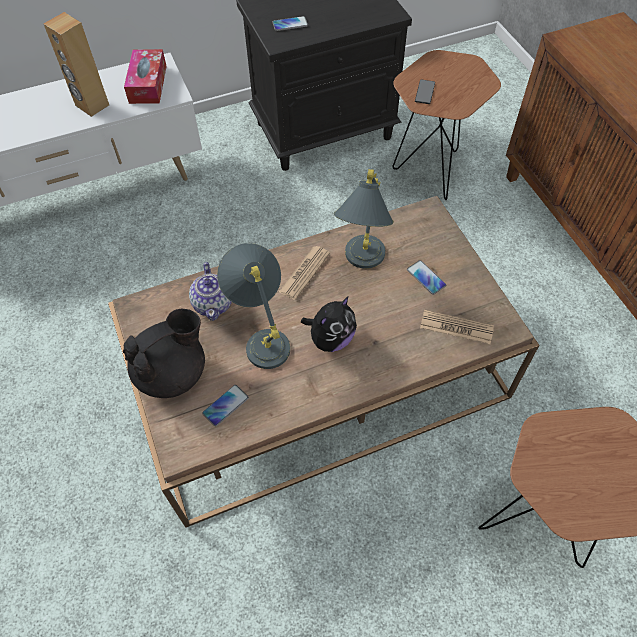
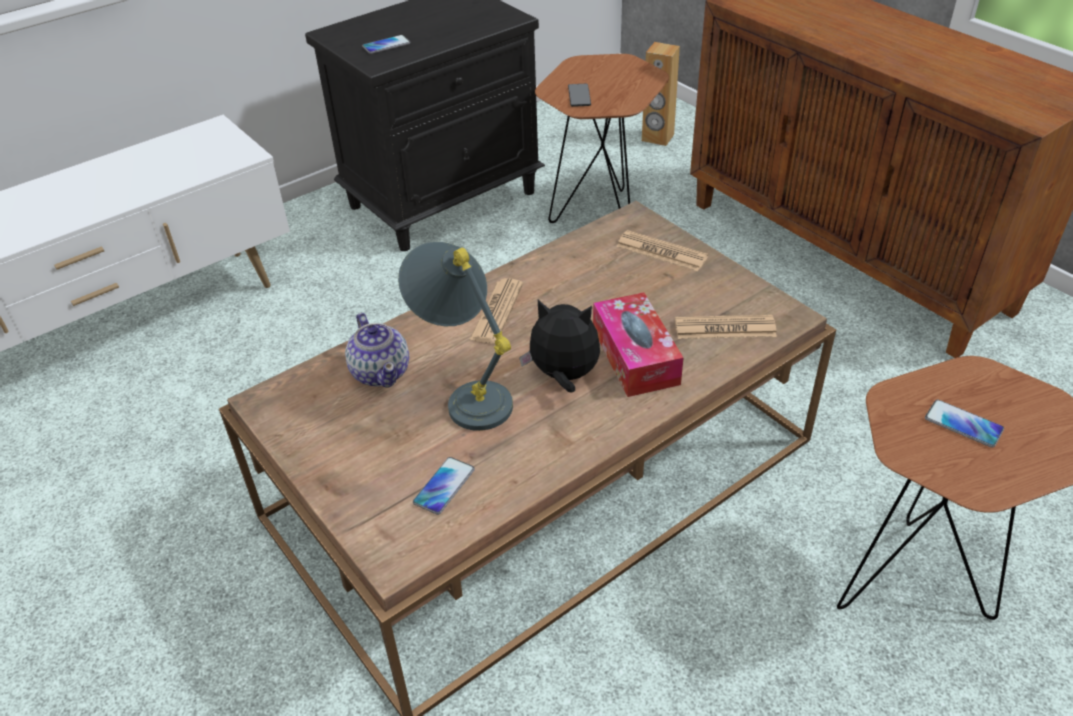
camera: 15 degrees left, 15 degrees down
(92, 105) = (128, 185): brown speaker -> brown speaker (657, 138)
(148, 84) = (203, 150): tissue box -> tissue box (635, 356)
(172, 372) = (350, 465): black teapot -> none
(331, 339) = (563, 376): plush toy -> plush toy turned 105 degrees counterclockwise
(361, 264) = (570, 288): grey table lamp -> none
(426, 278) = (661, 285): phone -> phone (963, 424)
(437, 248) = (661, 252): none -> newspaper

